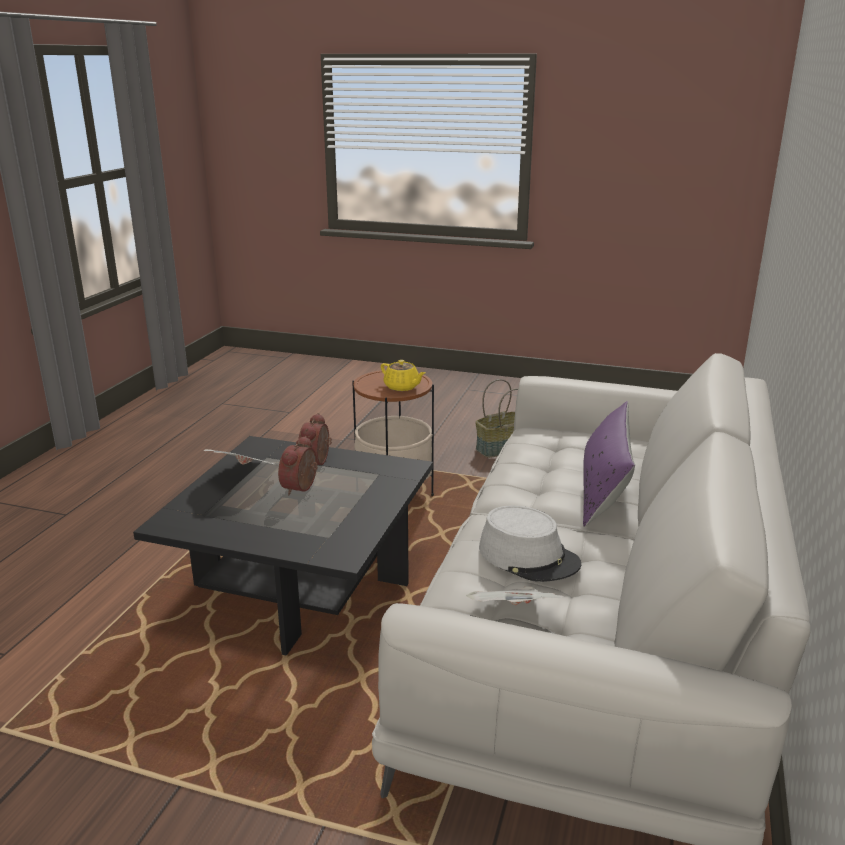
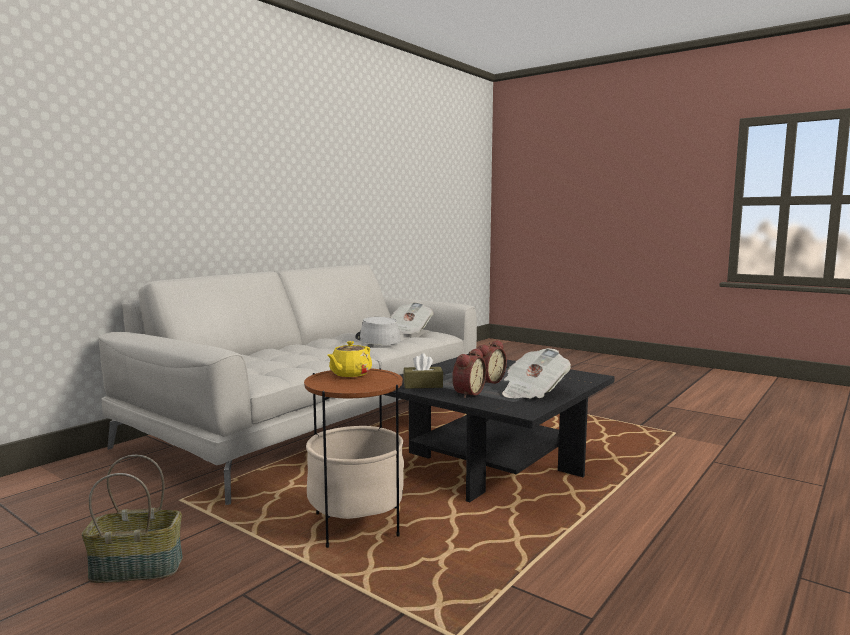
camera: 160 degrees left, 15 degrees down
(371, 468) = (423, 385): none -> brown tissue box
(402, 387) = (350, 374): yellow teapot -> yellow teapot turned 120 degrees counterclockwise
(603, 490) = (285, 352): purple pillow -> none

